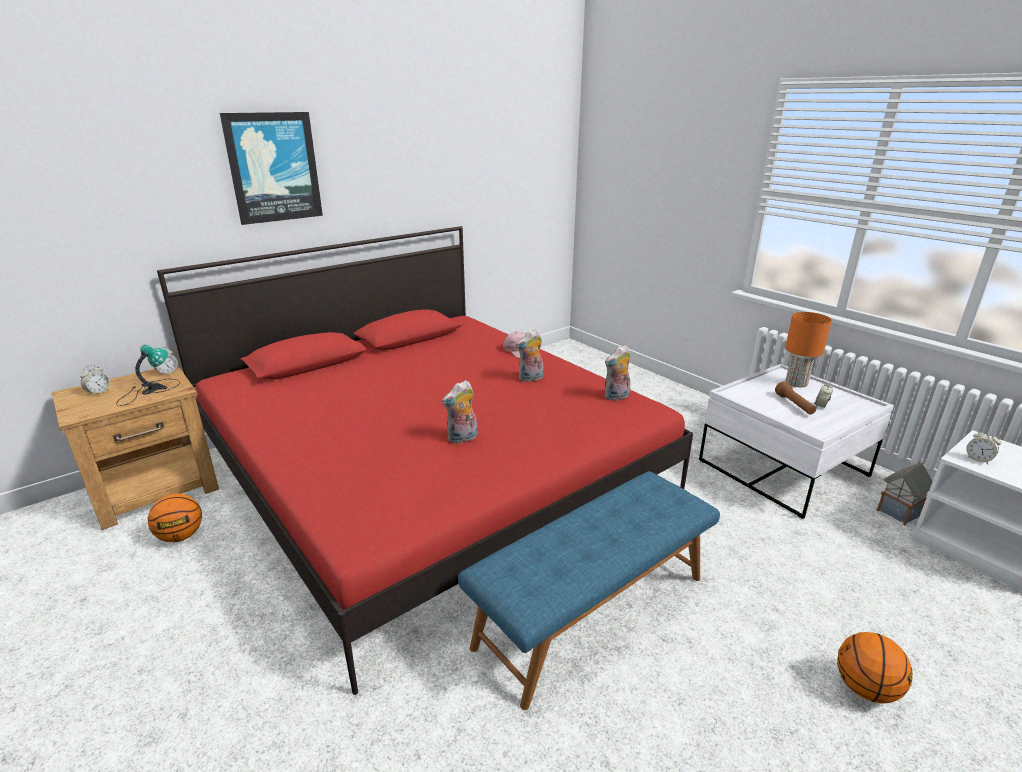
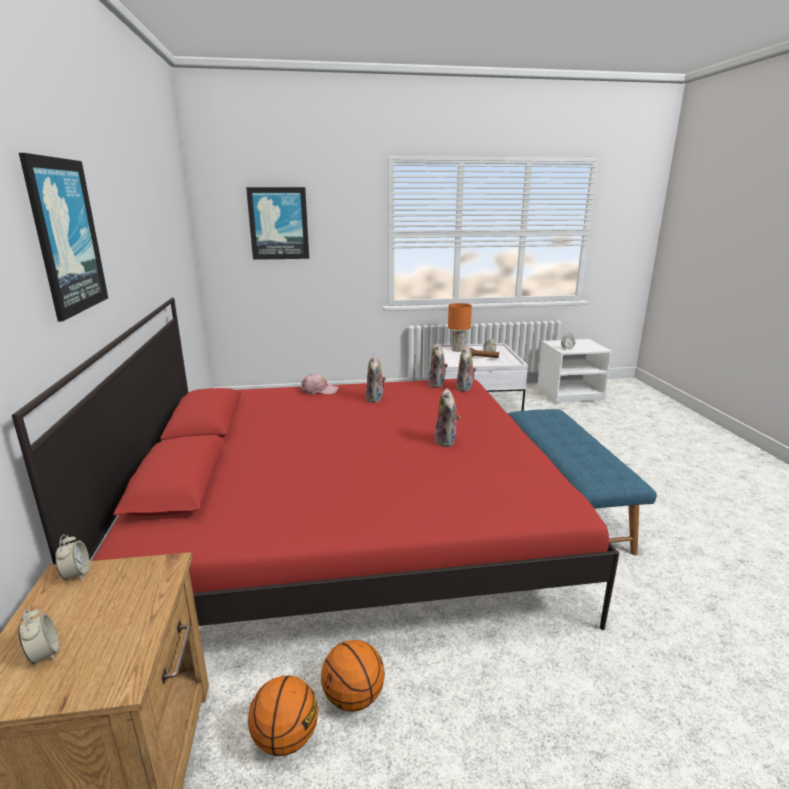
camera: 60 degrees left, 5 degrees down
(149, 390) = (124, 594): table lamp -> none
(628, 414) = (465, 388): none -> plush toy
(644, 164) = (278, 223): none -> picture
(865, 688) = (646, 454): basketball -> basketball (353, 697)
(898, 512) = (533, 397): toy house -> none

